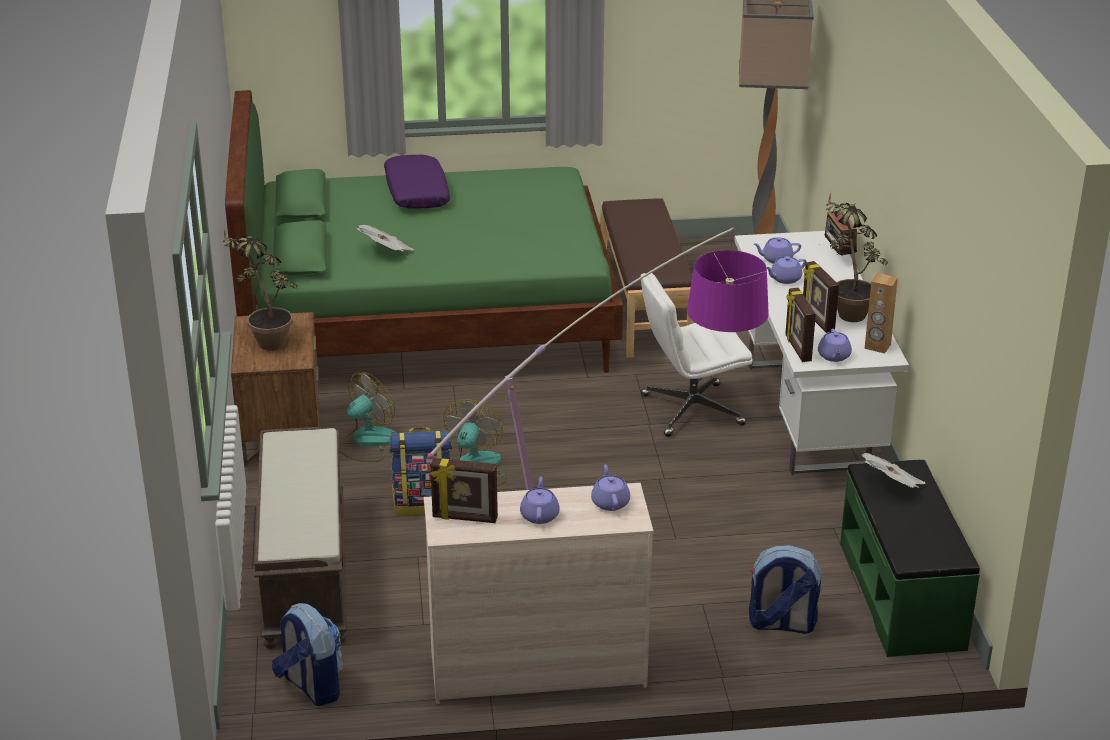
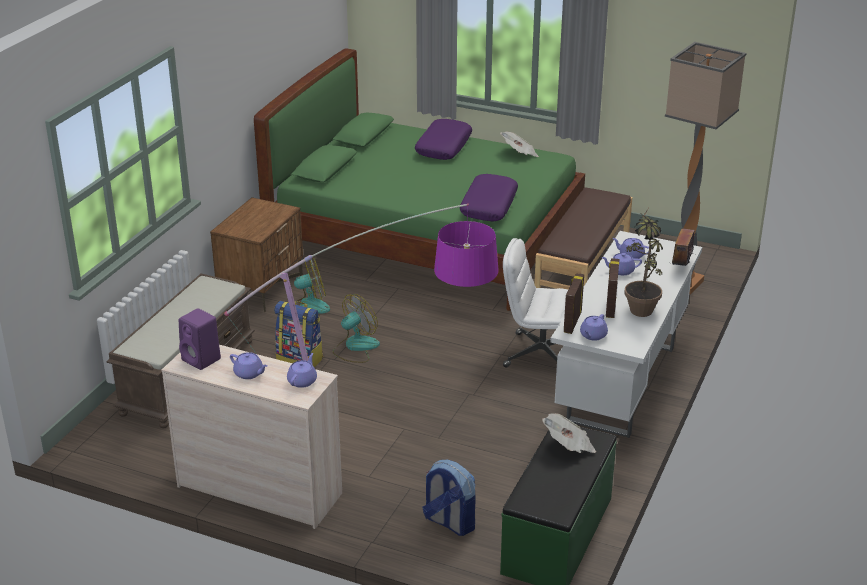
camera: 30 degrees right, 0 degrees up
(265, 340) = (252, 217): potted plant -> none
(311, 686) = (119, 448): backpack -> none
(386, 251) = (380, 180): newspaper -> newspaper (519, 154)
(464, 518) = (202, 360): picture frame -> purple speaker
(539, 515) = (249, 373): purple teapot -> purple teapot turned 90 degrees clockwise
(548, 248) = (488, 206): none -> purple pillow
(877, 346) = (634, 338): brown speaker -> none

